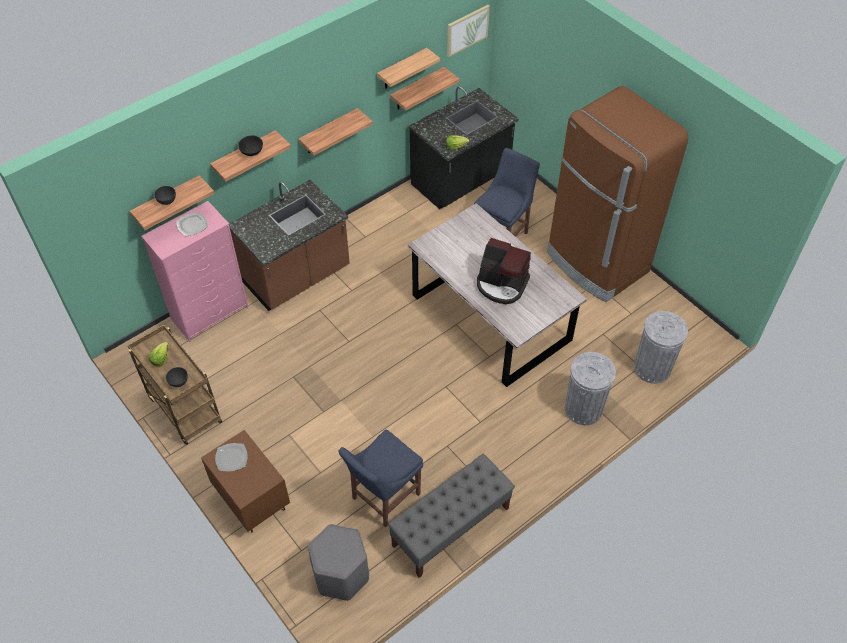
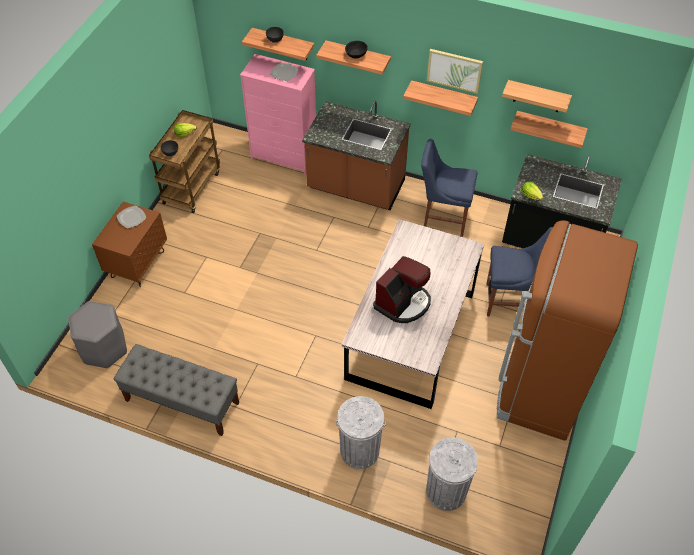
camera: 60 degrees right, 0 degrees up
(383, 498) = (184, 343): blue chair -> blue chair (443, 218)
(467, 30) = (627, 112): picture -> picture (454, 70)
(501, 284) = (403, 303): coffee machine -> coffee machine turned 135 degrees counterclockwise

